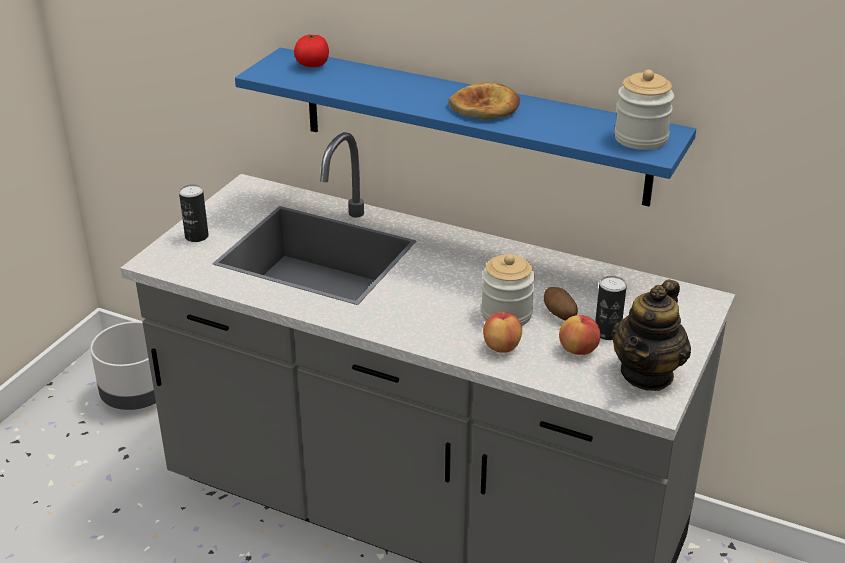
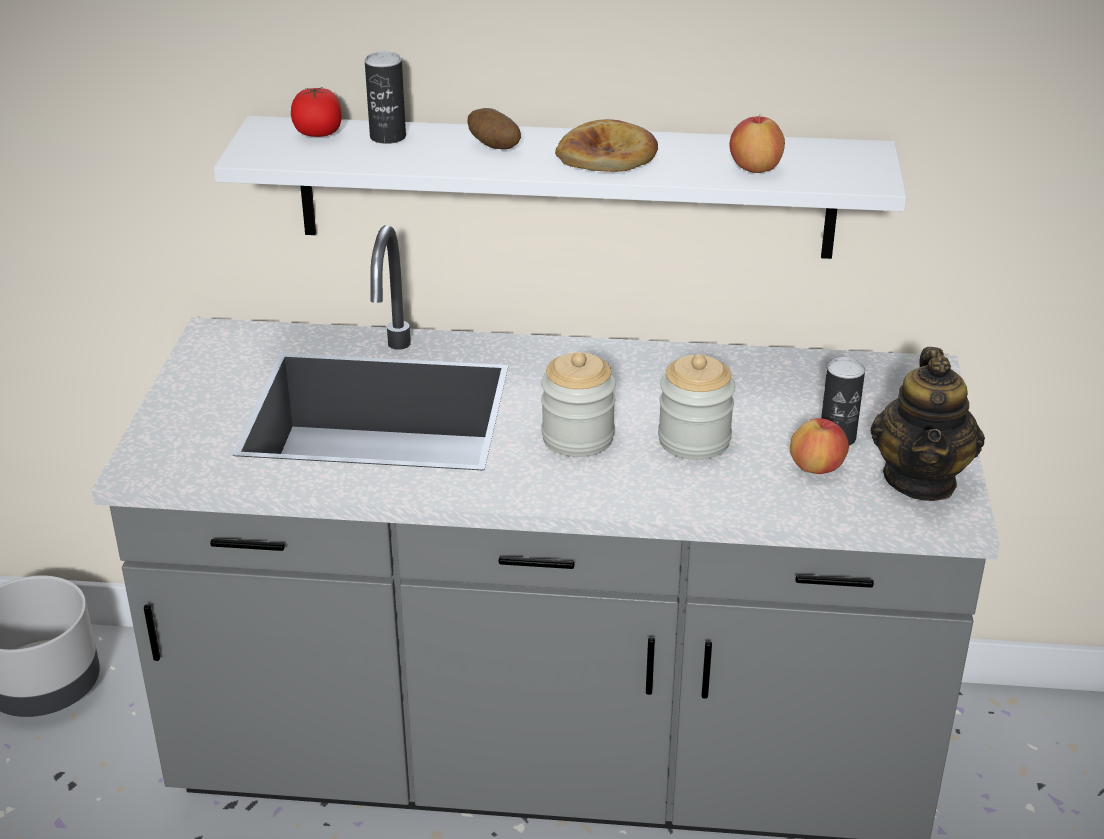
camera: 20 degrees left, 0 degrees up
(196, 236) = (183, 420): can -> can (388, 137)
(472, 125) = (565, 187): blue shelf -> white shelf
(502, 347) = (717, 485): apple -> apple (755, 169)
(559, 315) = (762, 427): potato -> potato (494, 147)
(640, 138) = (840, 165): jar -> jar (577, 438)

